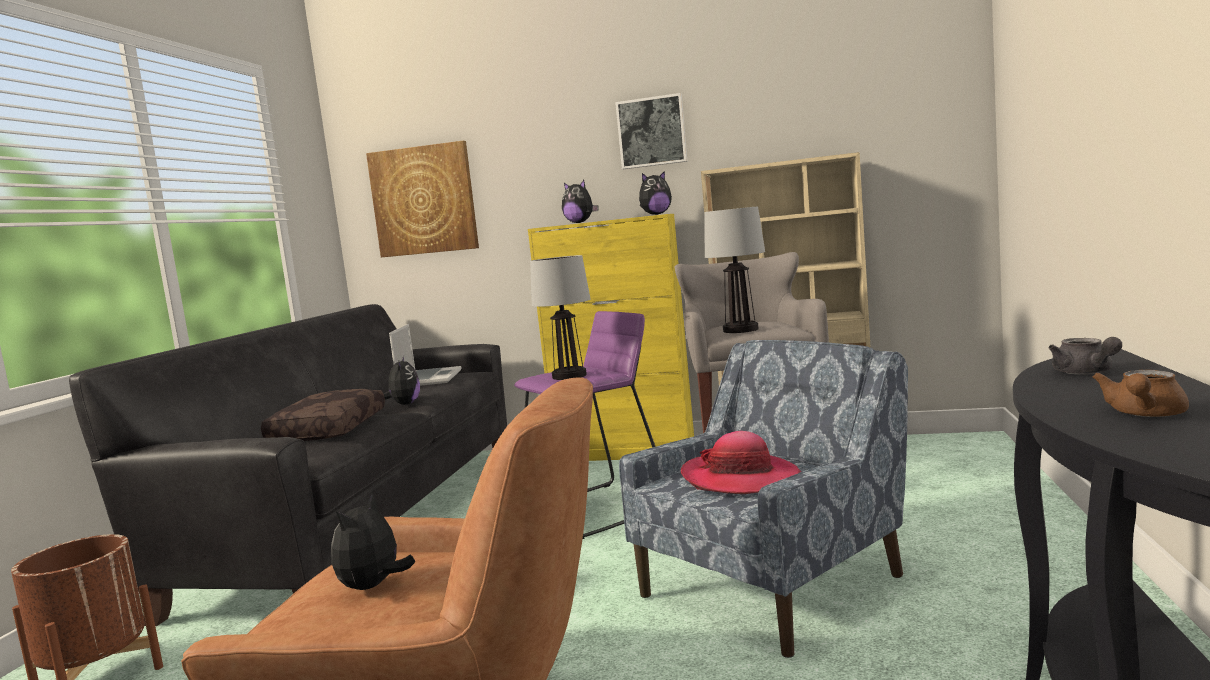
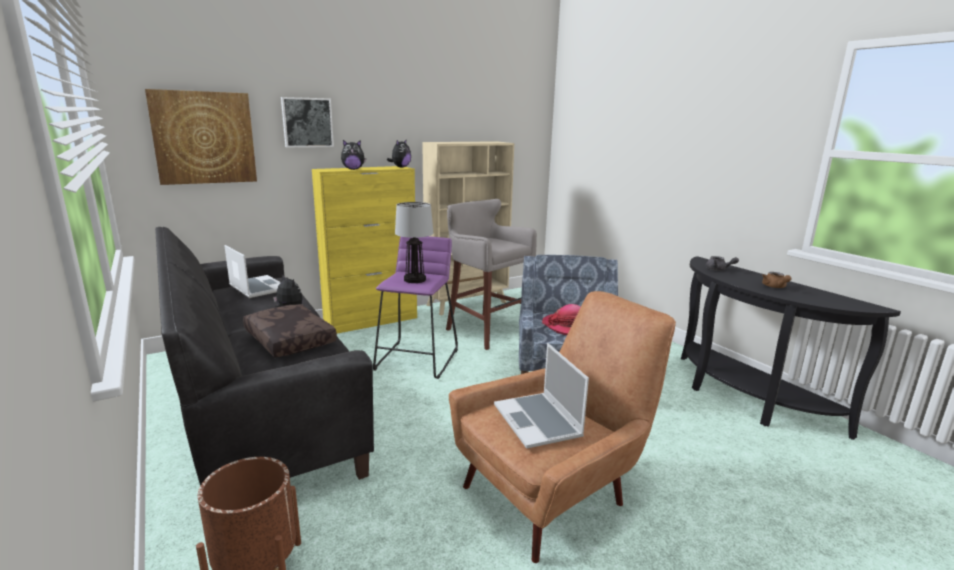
camera: 45 degrees left, 10 degrees up
(373, 586) = (538, 422): plush toy -> laptop
(652, 132) = (389, 109): picture -> picture (307, 122)
(740, 330) = (495, 245): table lamp -> none

